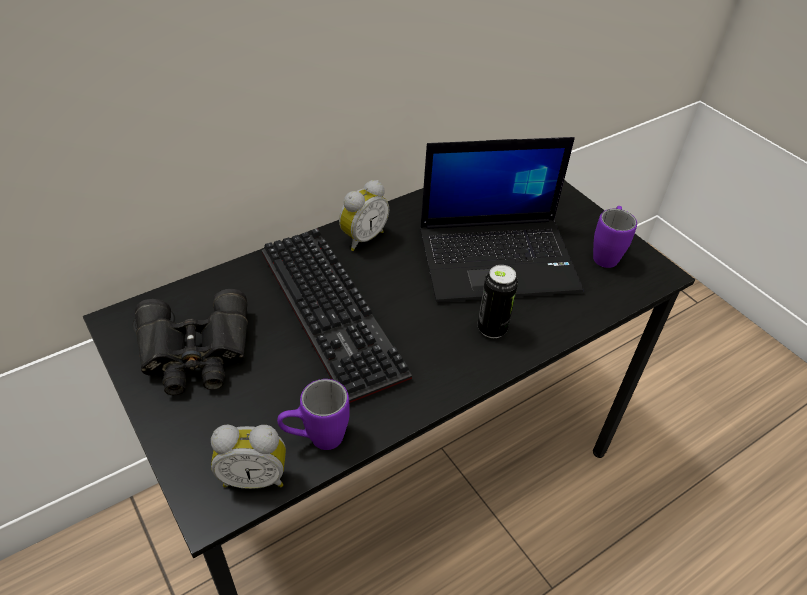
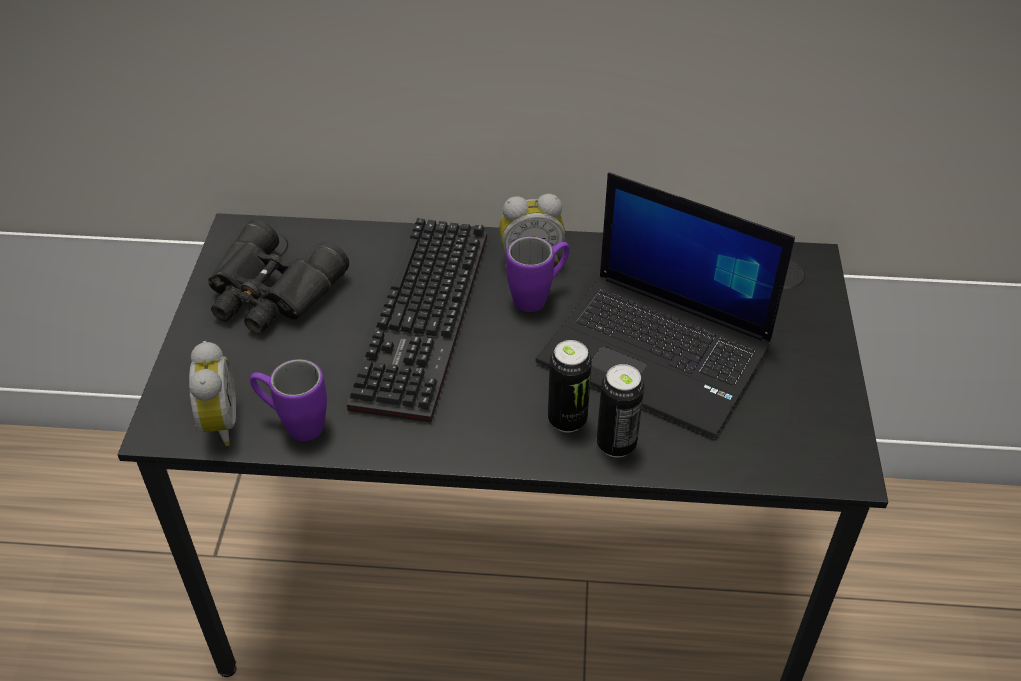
camera: 40 degrees right, 0 degrees up
(254, 476) = (217, 424): alarm clock -> alarm clock turned 135 degrees counterclockwise
(535, 327) = (616, 444): none -> can
(606, 253) = (799, 412): purple mug -> purple mug (539, 296)

